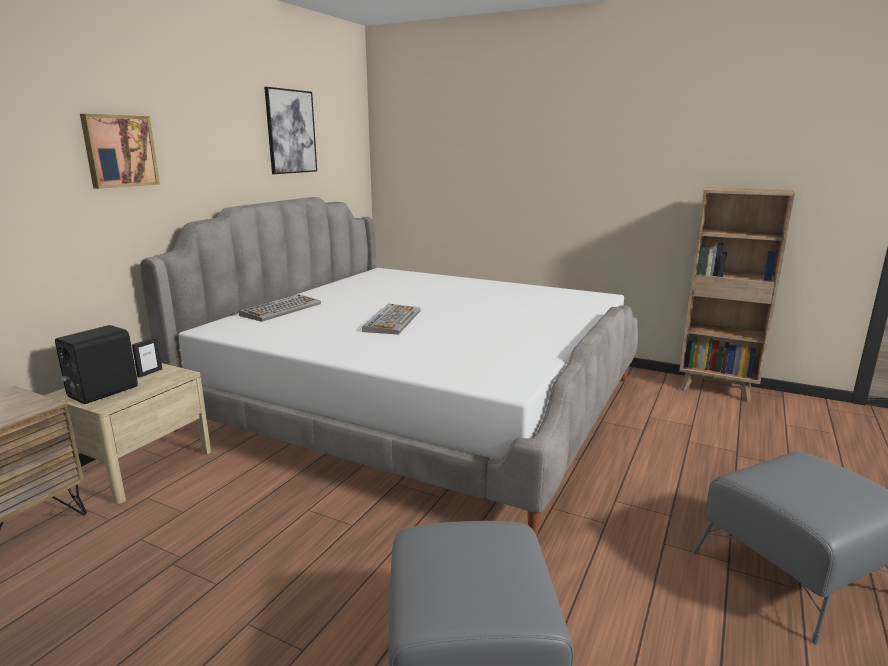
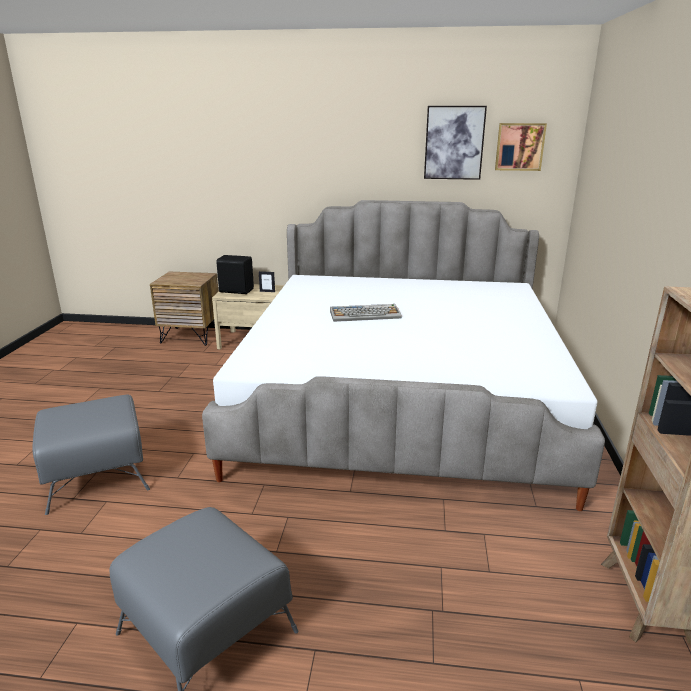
camera: 70 degrees right, 5 degrees up
(119, 151) = (293, 156): picture -> picture (519, 146)
(281, 309) = (360, 283): keyboard -> none

